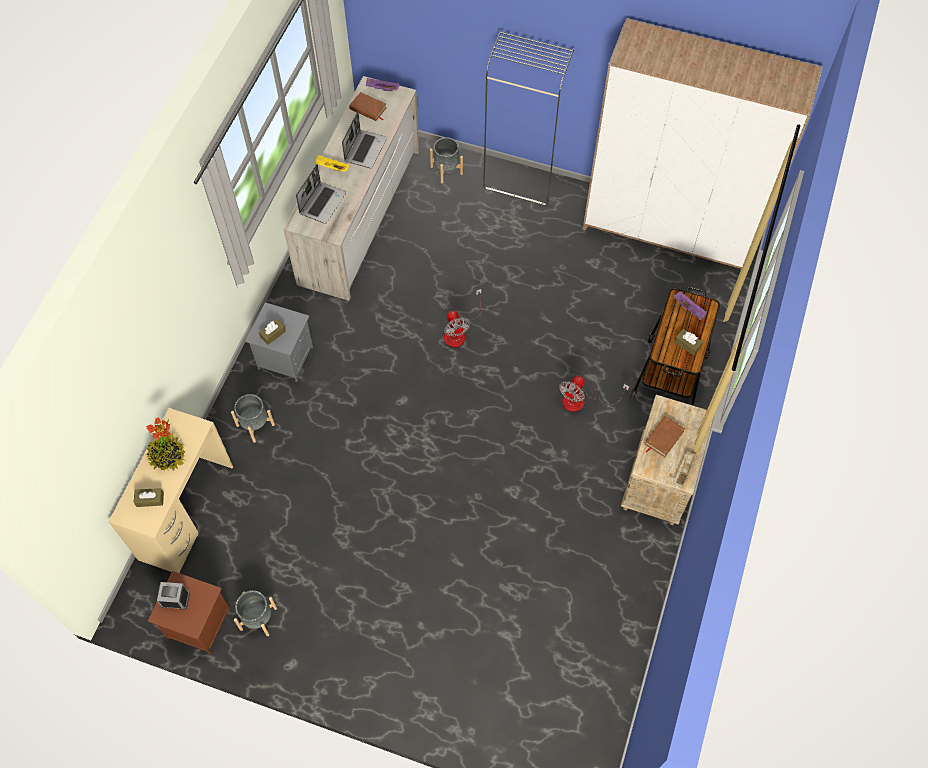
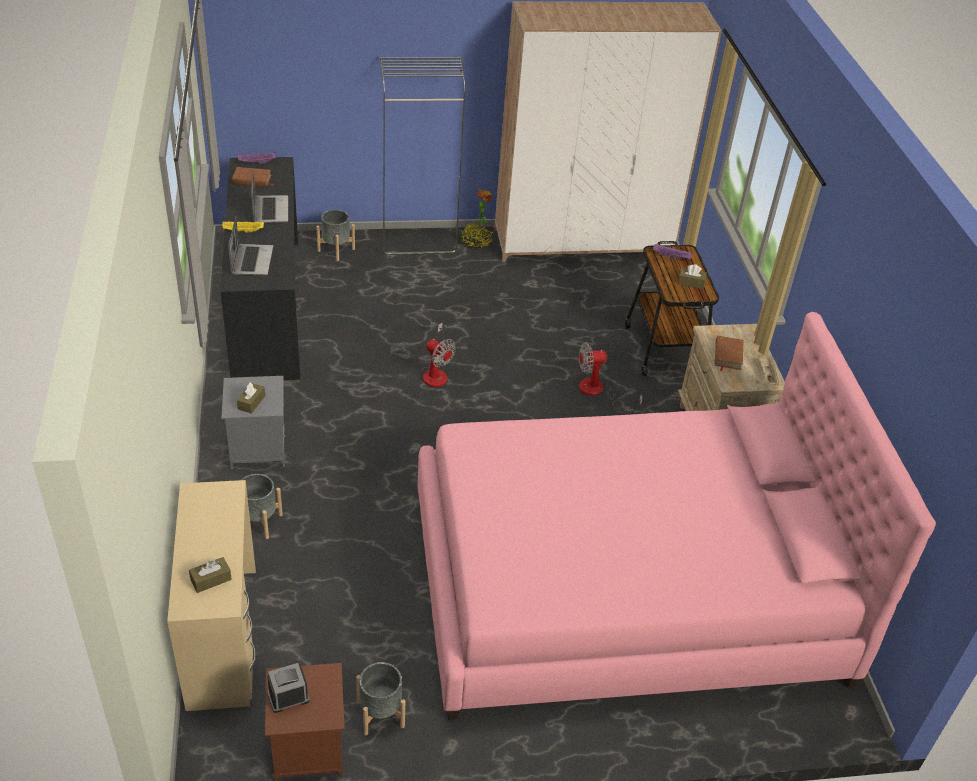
camera: 30 degrees left, 20 degrees down
(167, 456) = (208, 530): potted plant -> potted plant (475, 242)
(359, 215) = (266, 306): white dresser -> black dresser
(489, 593) = (626, 587): none -> pink bed
(582, 401) = (598, 392): fan -> fan turned 75 degrees clockwise

